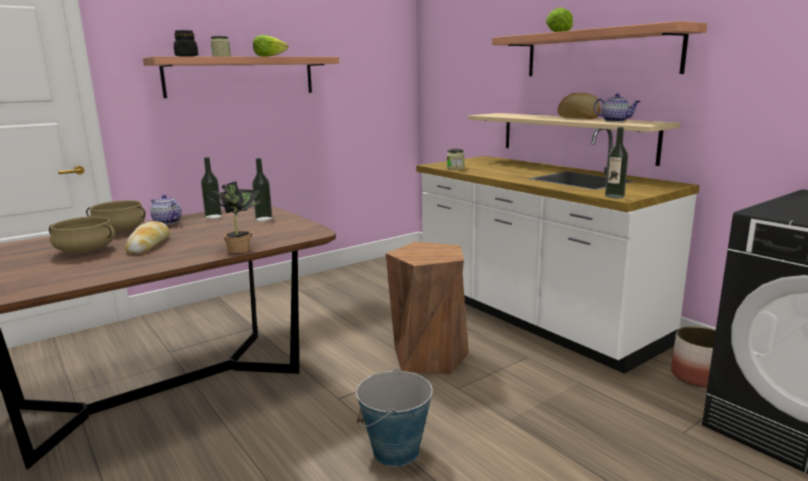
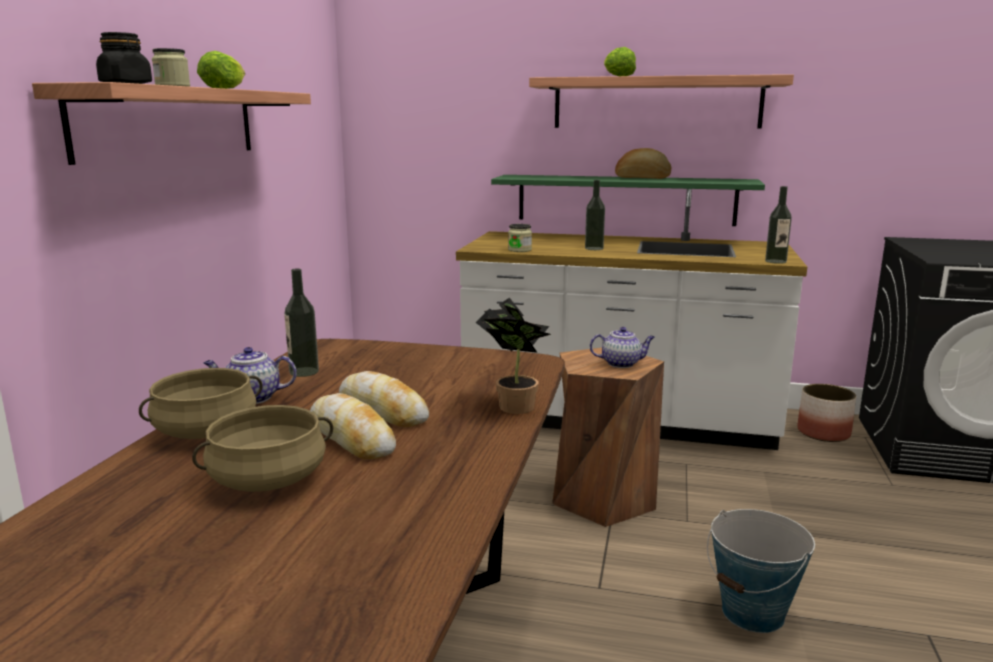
camera: 40 degrees left, 0 degrees up
(190, 237) = (383, 410): none -> bread
(264, 218) = (398, 358): bottle -> bottle (594, 248)
(574, 136) = (625, 199): beige shelf -> green shelf
(615, 121) = (700, 180): teapot -> teapot (621, 363)

